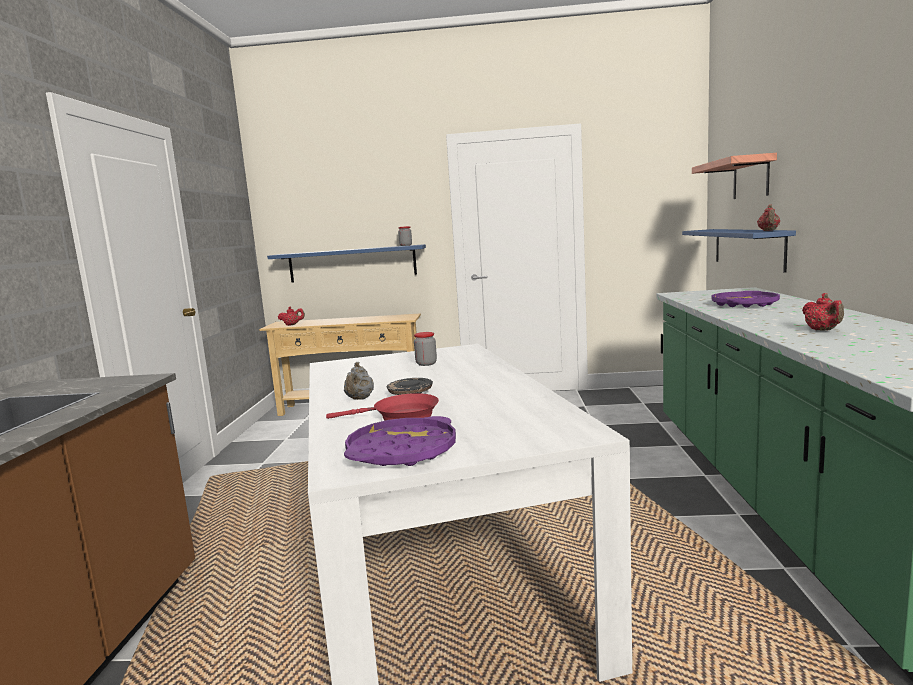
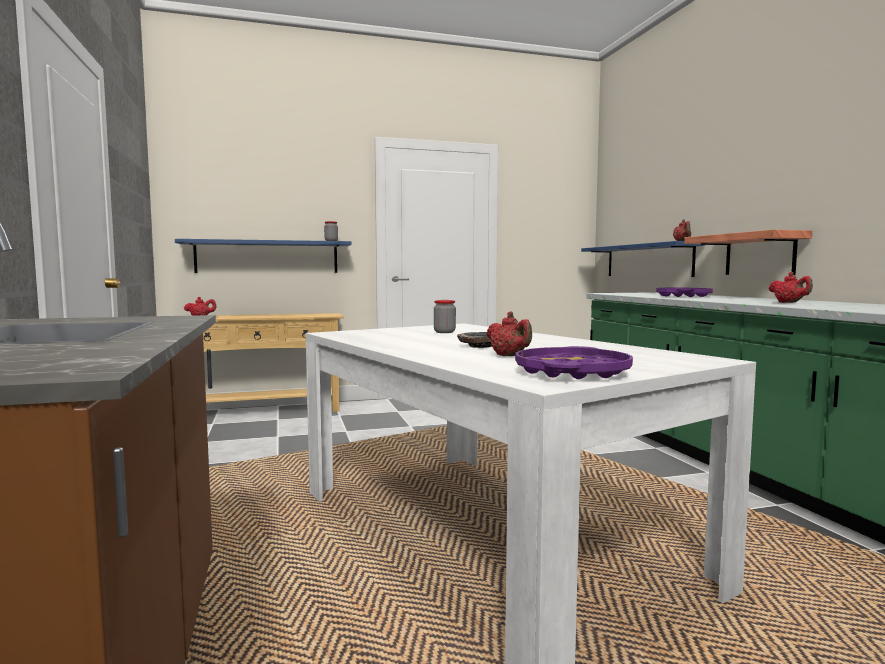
camera: 20 degrees left, 5 degrees down
(359, 399) = (433, 349): grey teapot -> none
(400, 416) = (509, 356): red frying pan -> red teapot
(751, 178) = (651, 202): shelf -> shelf (759, 254)

